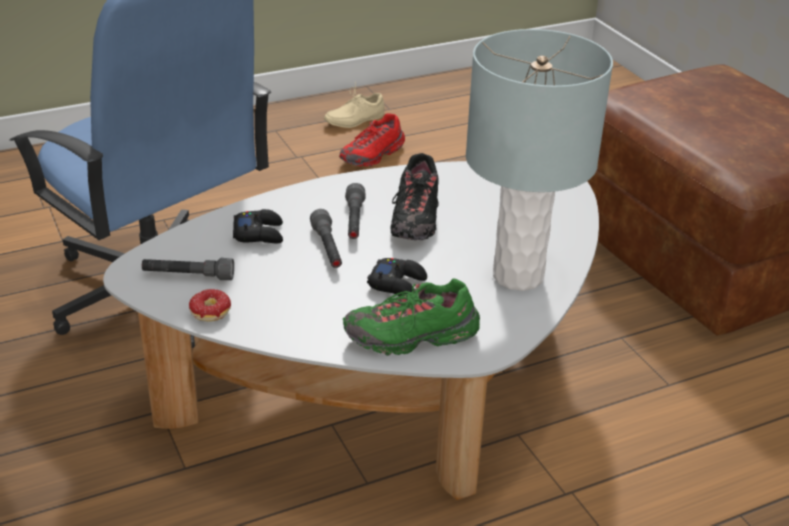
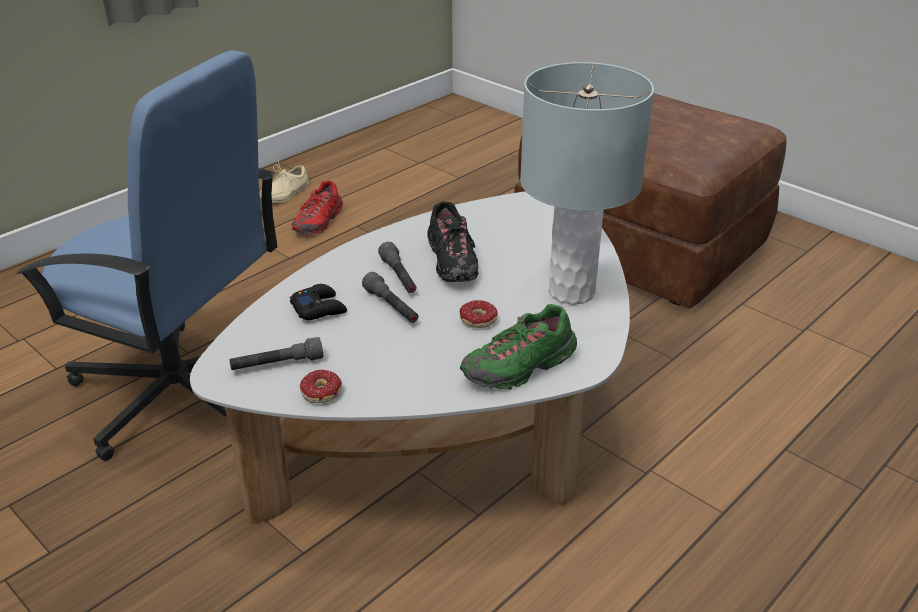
camera: 20 degrees left, 0 degrees up
(398, 284) = (475, 324): black game controller -> donut

